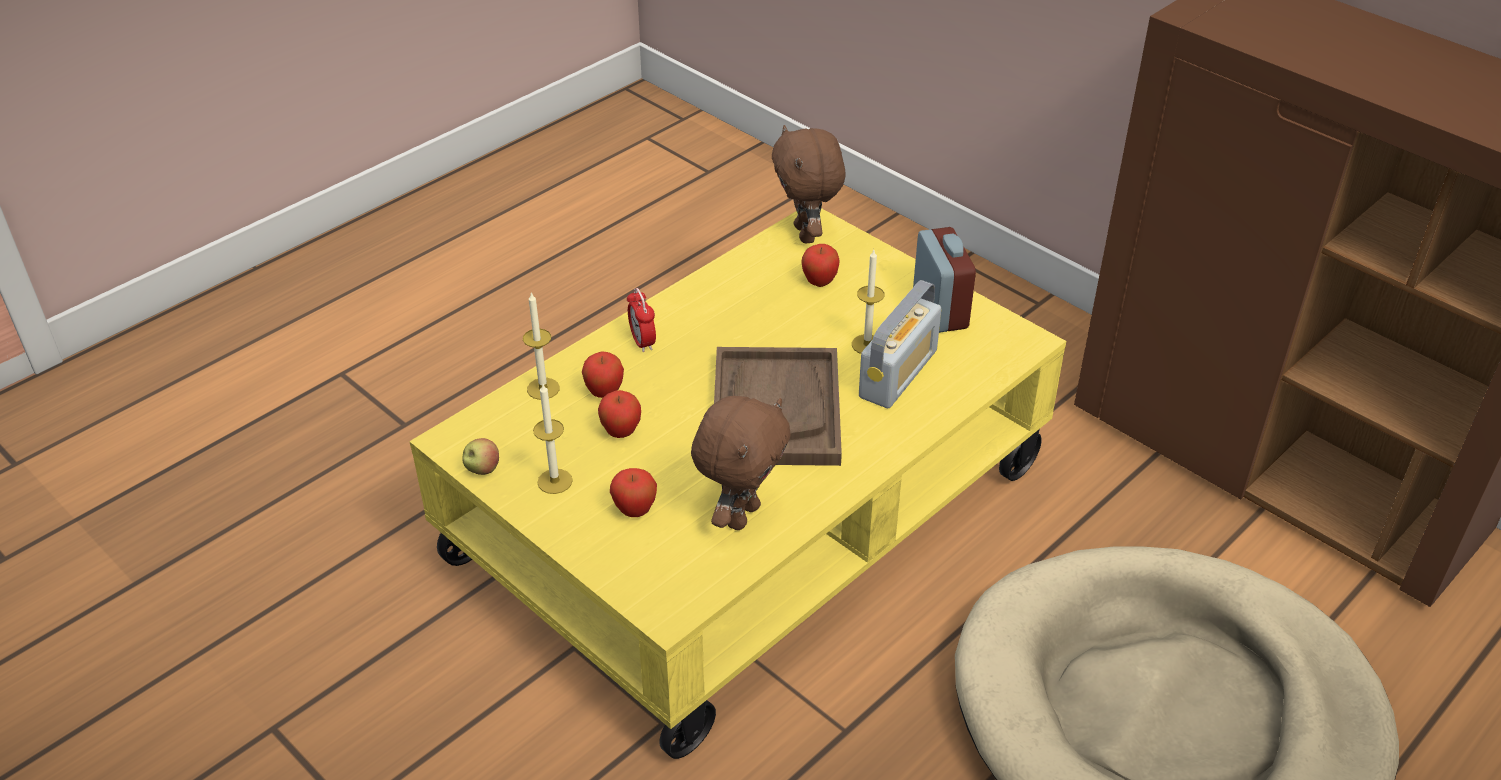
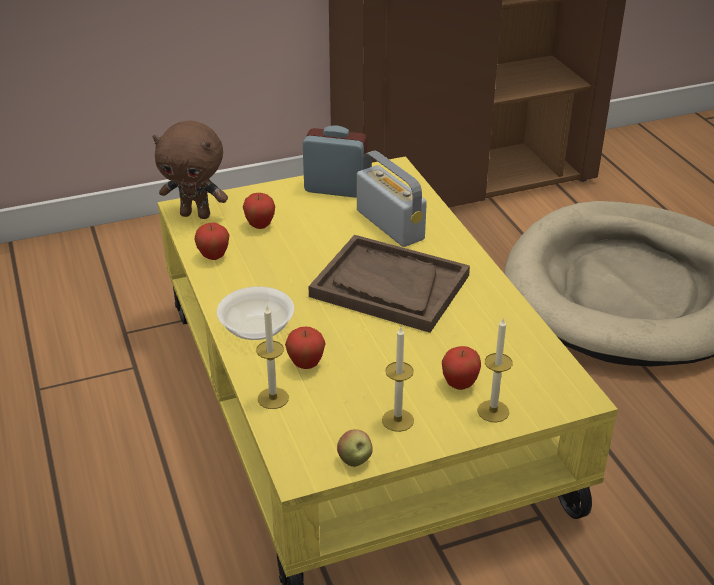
camera: 65 degrees left, 5 degrees down
(621, 432) = (362, 368): apple -> apple (214, 257)
(642, 342) = (257, 328): alarm clock -> bowl
(741, 515) = (494, 334): brown plush toy -> none
(867, 344) = (348, 227): candle -> candle (493, 411)

